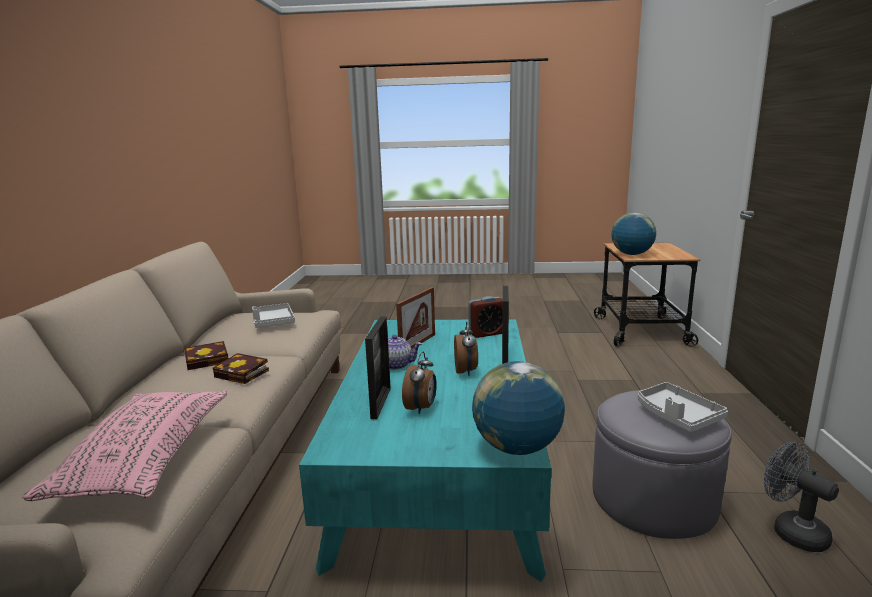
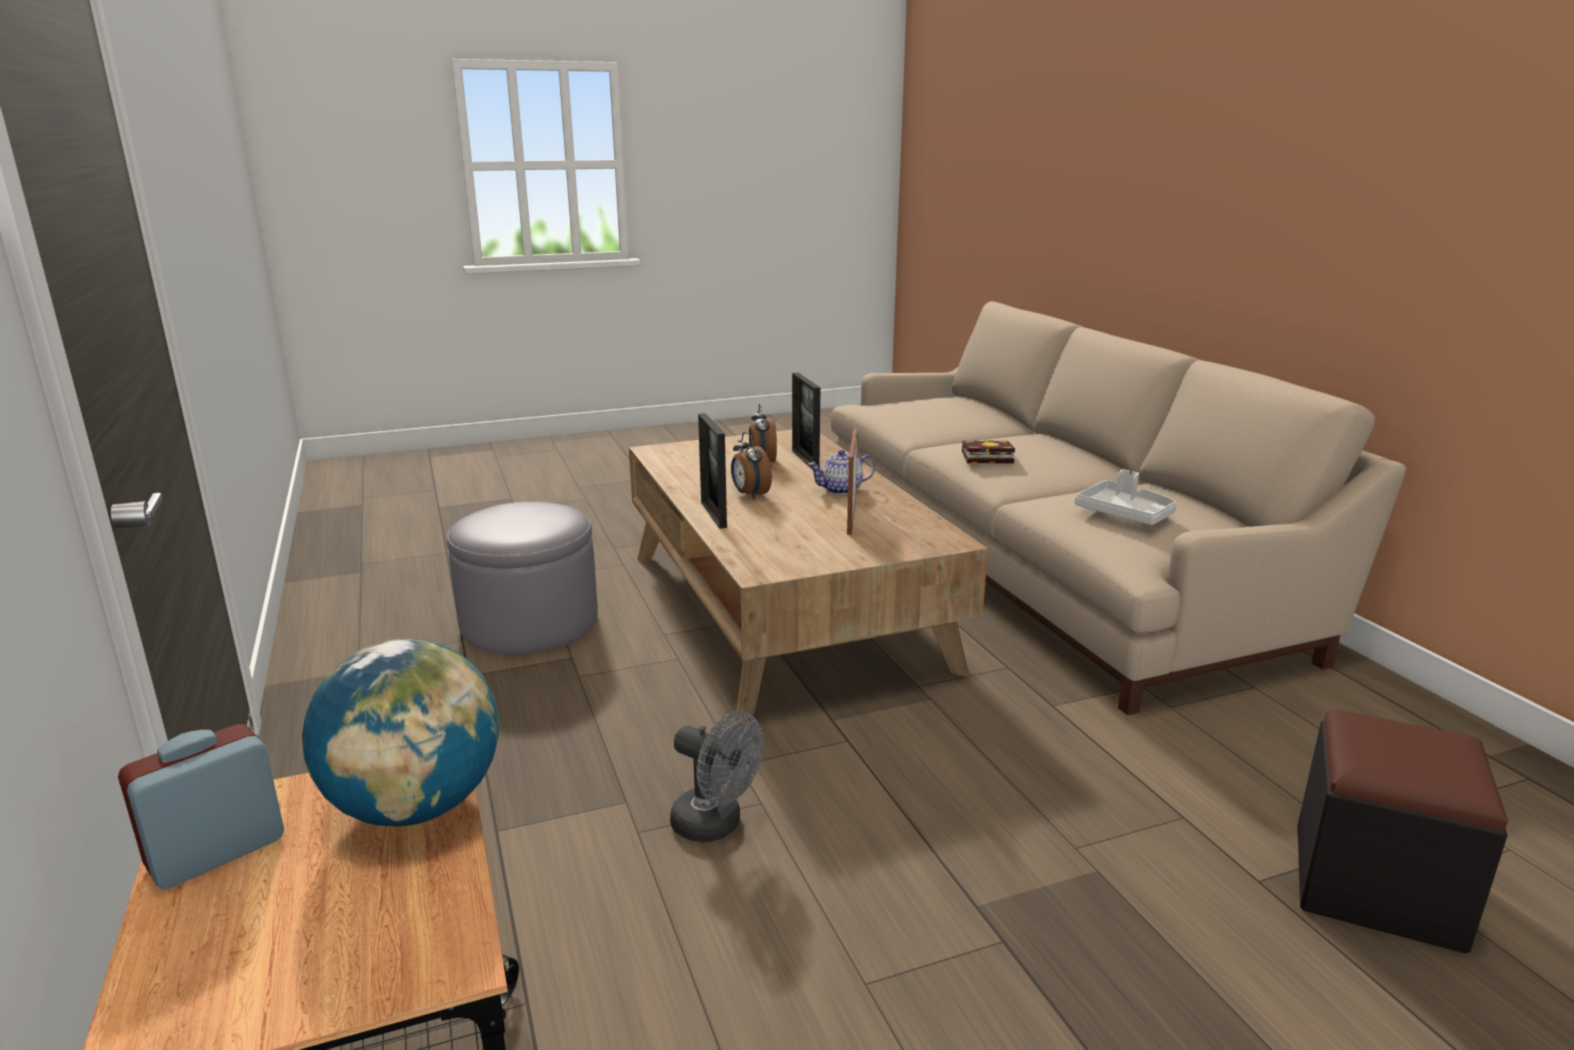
camera: 155 degrees right, 5 degrees up
(146, 459) = (920, 416): pink pillow -> none
(209, 360) = (1058, 462): book -> none
(354, 328) = (1376, 885): none -> black ottoman
(439, 464) = (784, 610): turquoise coffee table -> brown coffee table
(487, 333) = (768, 548): alarm clock -> alarm clock (216, 852)
(517, 447) = (659, 451): globe -> none
(677, 416) = (505, 516): grey tray -> none
(792, 531) = (395, 622): grey fan -> grey fan (716, 825)

